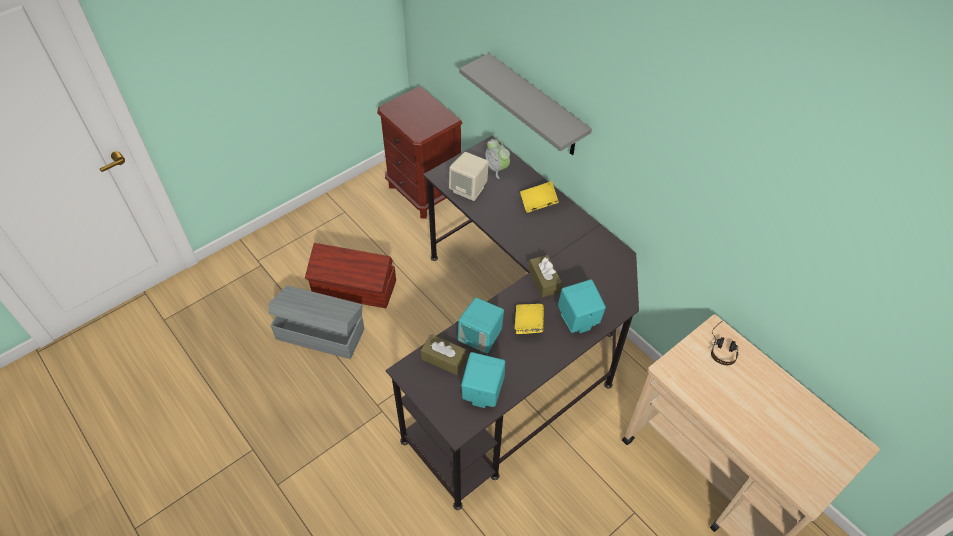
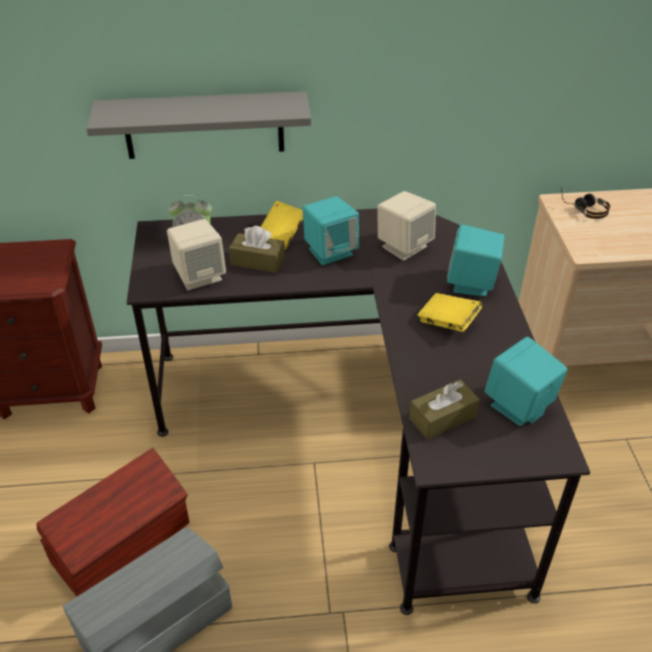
camera: 55 degrees left, 10 degrees down
(481, 338) = (437, 370): turquoise speaker -> turquoise speaker (330, 251)
(544, 280) = (396, 282): brown tissue box -> brown tissue box (257, 261)
(584, 267) = (404, 246): none -> beige speaker

